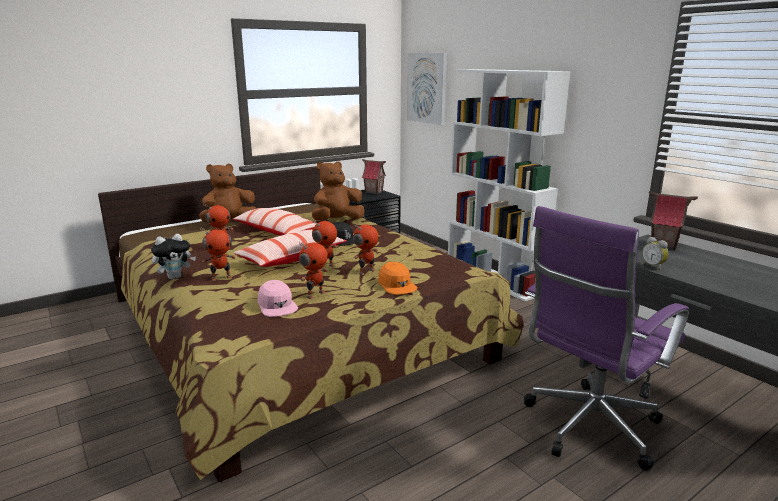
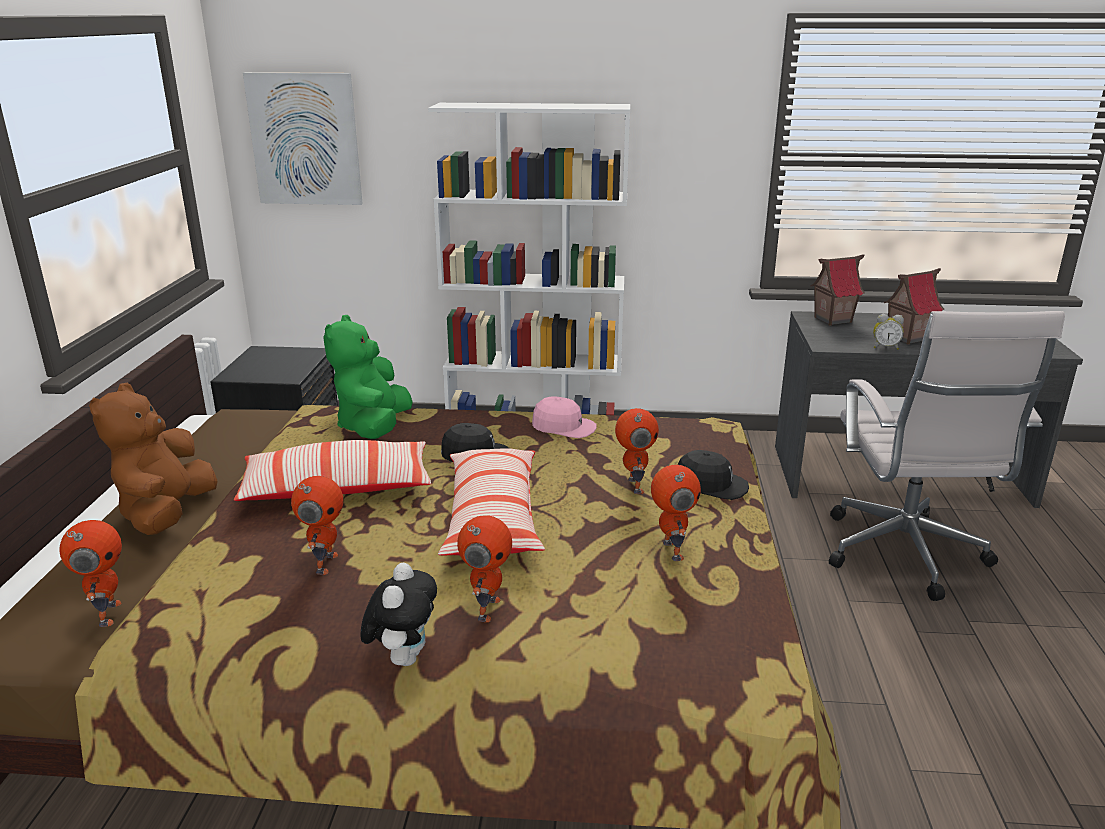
camera: 50 degrees left, 5 degrees up
(277, 306) = (678, 595): pink cap -> pink cap (563, 427)
(325, 267) = (574, 507): toy robot -> toy robot (107, 614)
(337, 221) = (374, 427): brown plush toy -> green plush toy
(374, 192) = (272, 355): toy house -> toy house (907, 337)
(396, 285) = (710, 485): orange cap -> black cap
(588, 428) = (905, 557): purple office chair -> white office chair

